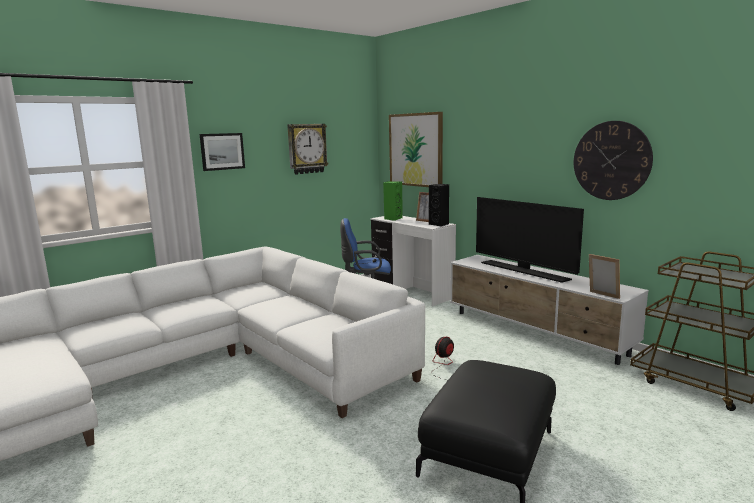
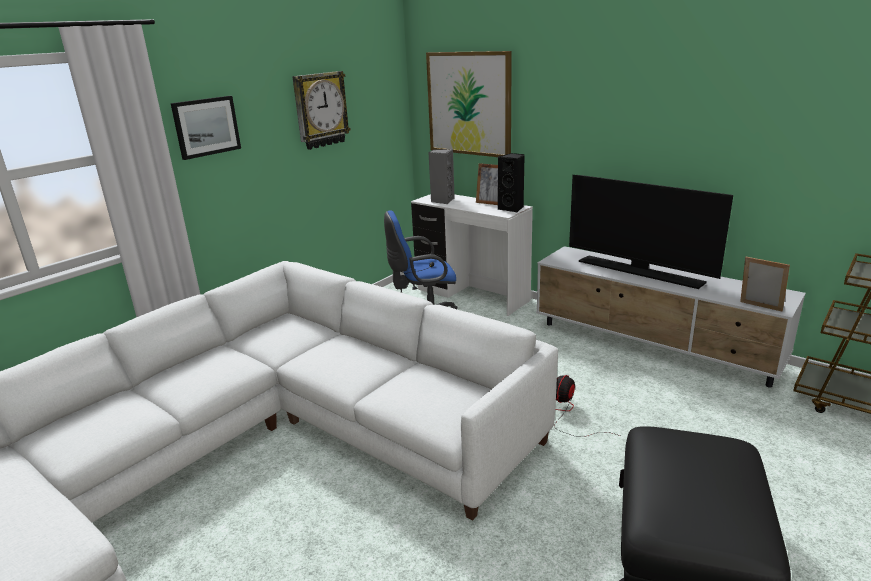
camera: 10 degrees left, 10 degrees up
(393, 218) = (442, 201): green speaker -> grey speaker
(611, 160) = (765, 127): wall clock -> none

